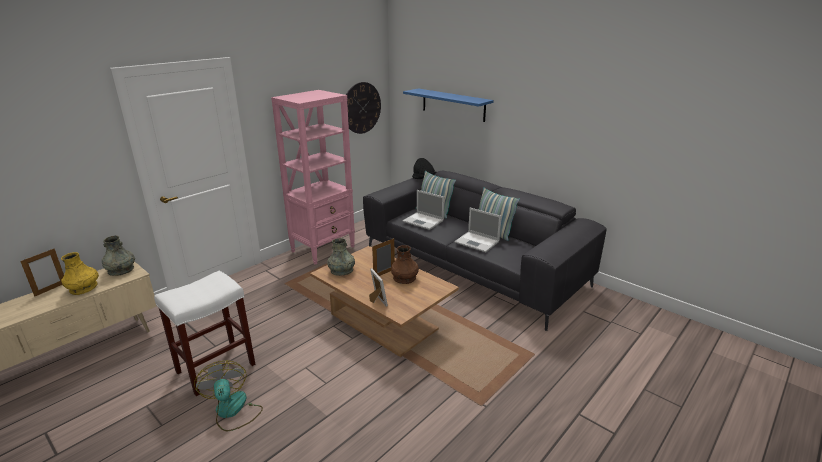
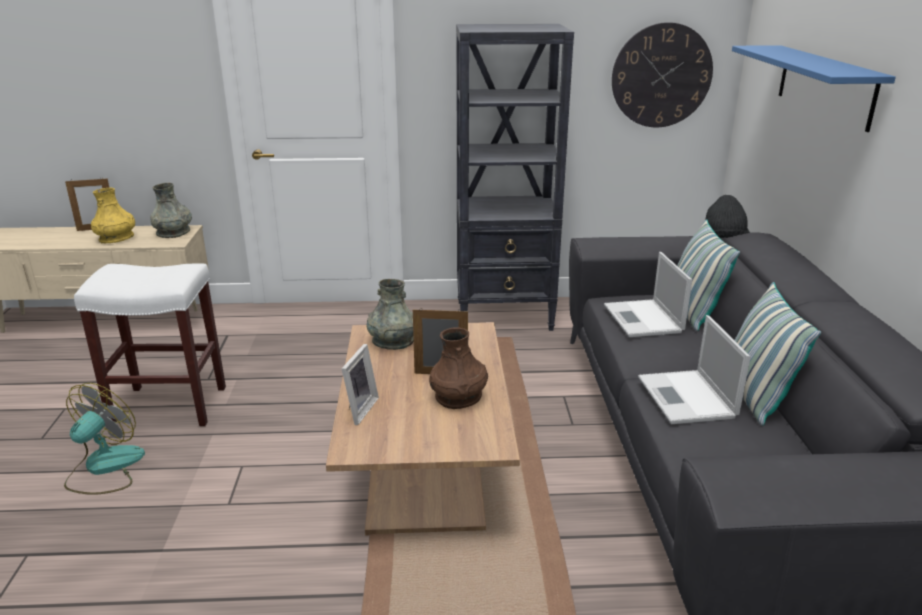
camera: 45 degrees right, 0 degrees up
(323, 249) = (505, 315): pink bookcase -> black bookcase

